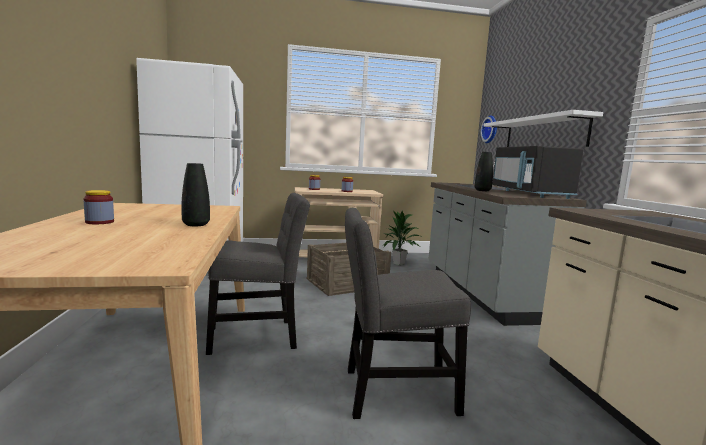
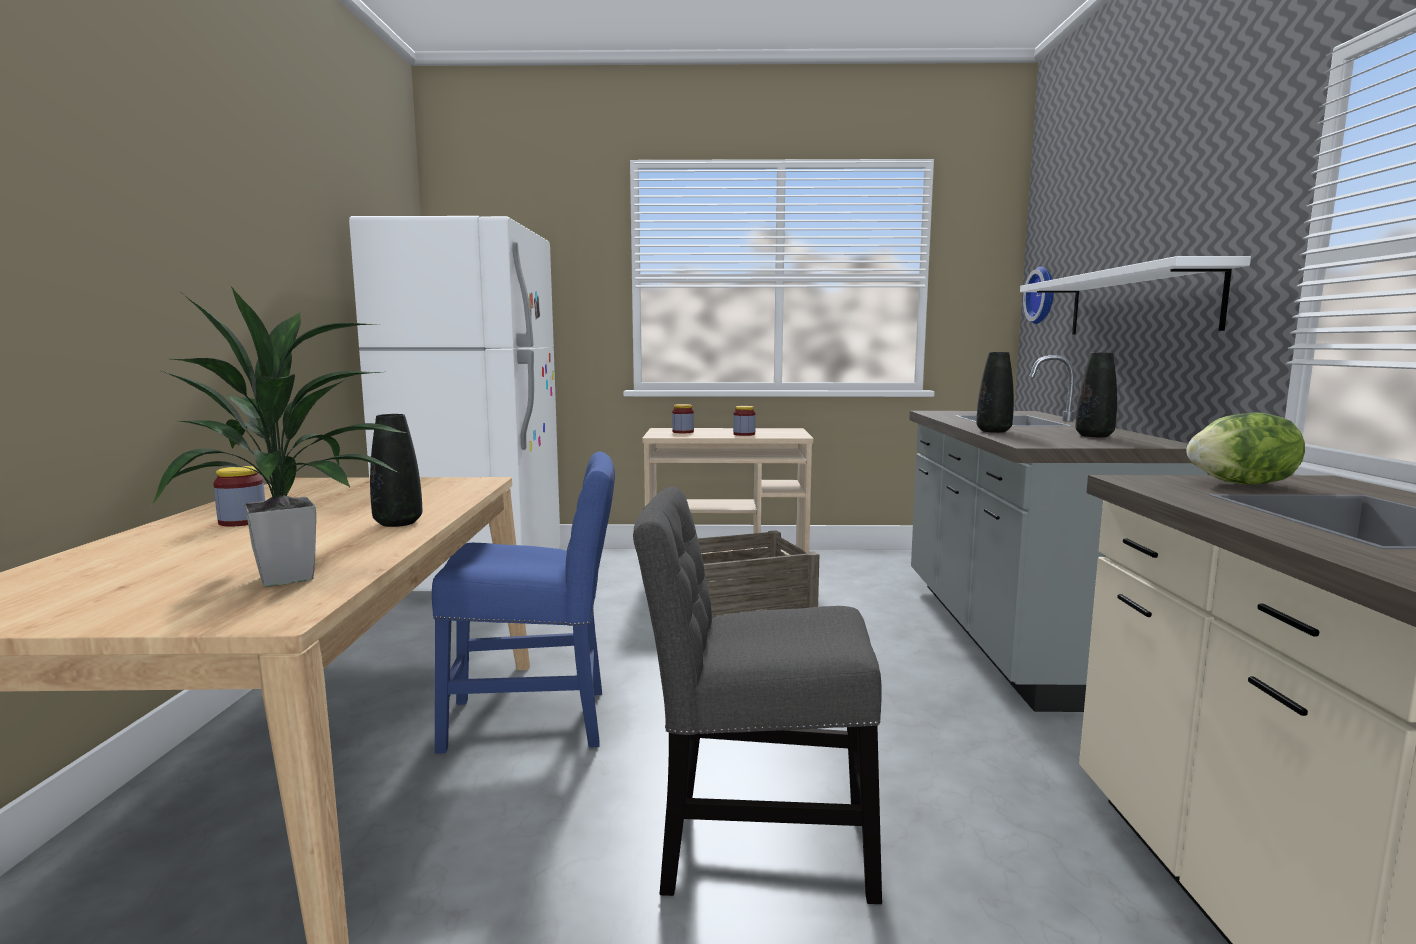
camera: 10 degrees right, 0 degrees up
(257, 336) = (536, 720): grey chair -> blue chair
(399, 264) = (855, 574): potted plant -> potted plant (290, 578)
(530, 194) = (1094, 436): black microwave -> black vase
(618, 212) = (1240, 484): none -> lettuce

